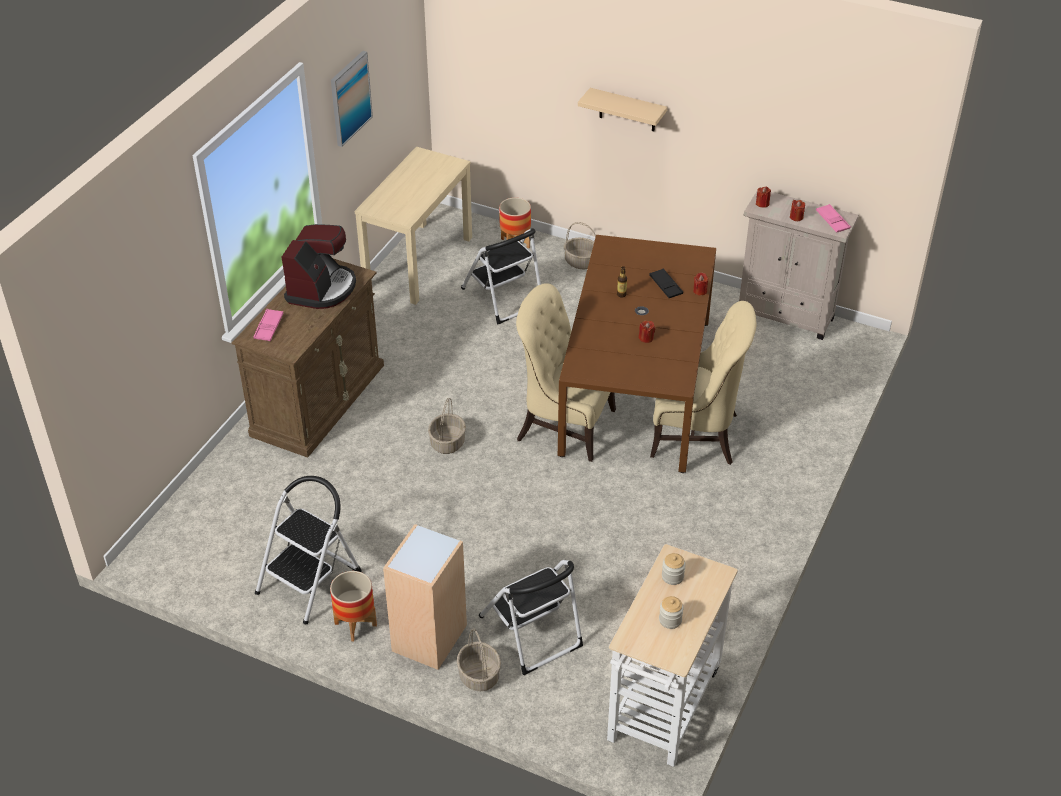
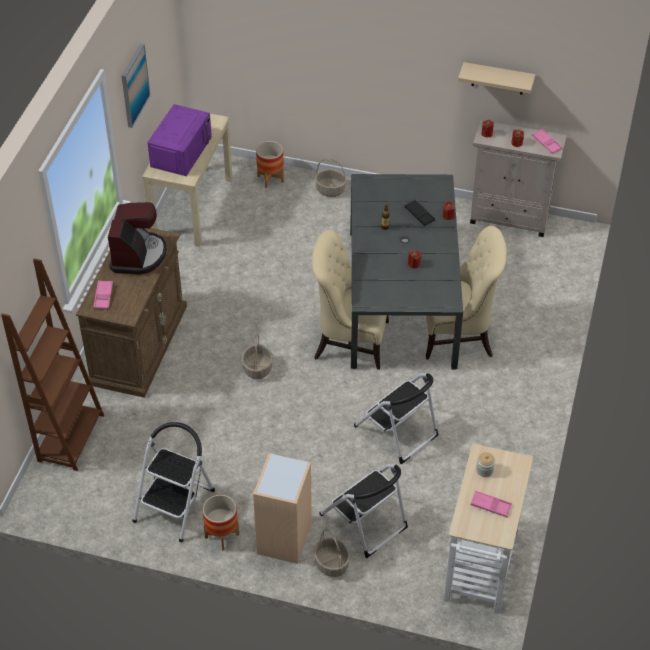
camera: 10 degrees left, 5 degrees up
(211, 490) = (70, 438): none -> brown bookcase
(406, 190) = (181, 151): none -> purple microwave
(503, 298) = (273, 232): step ladder -> step ladder (397, 432)
(627, 110) = (364, 65): beige shelf -> beige shelf (498, 78)
(637, 386) = (401, 298): brown dining table -> grey dining table
(670, 620) = (490, 506): jar -> pink tray

